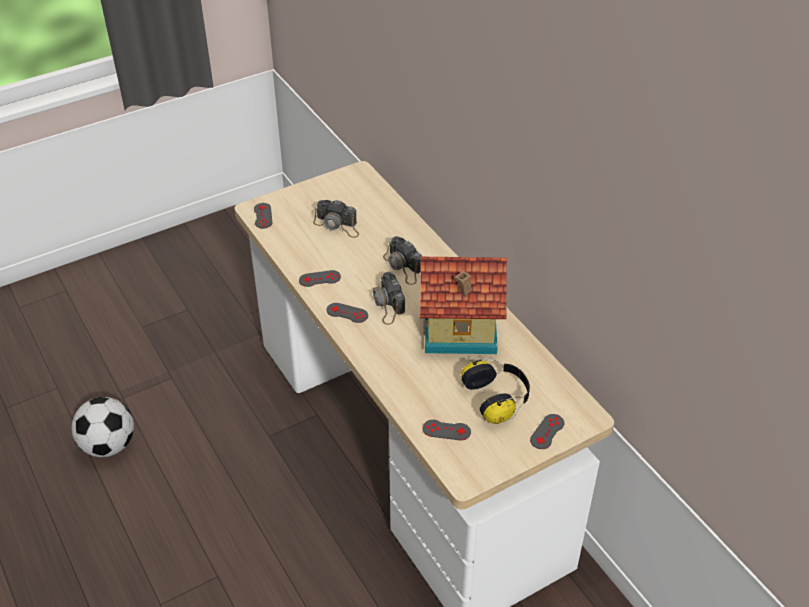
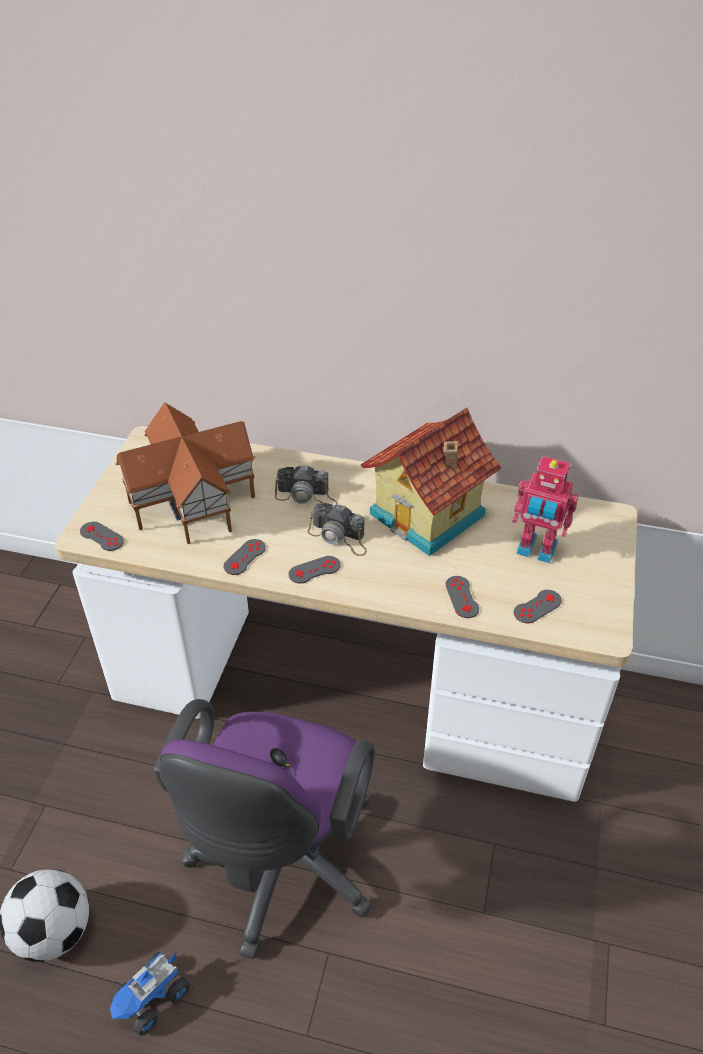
camera: 45 degrees left, 0 degrees up
(114, 517) = (151, 999): none -> toy truck
(244, 511) = (279, 868): none -> purple office chair
(337, 225) = (193, 498): camera -> toy house
(498, 398) = (536, 550): headphones -> toy robot
(547, 431) = (605, 549): grey game controller -> grey game controller (462, 597)

